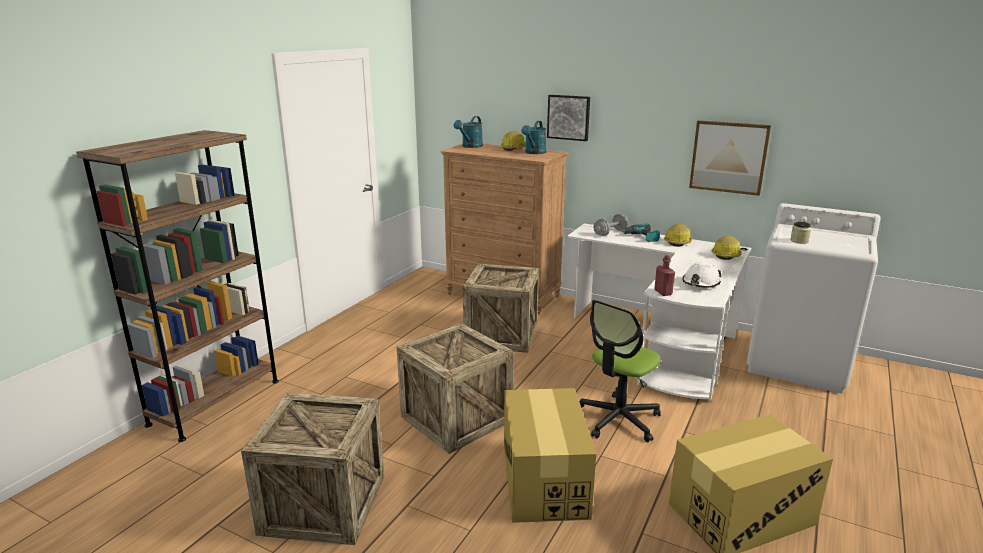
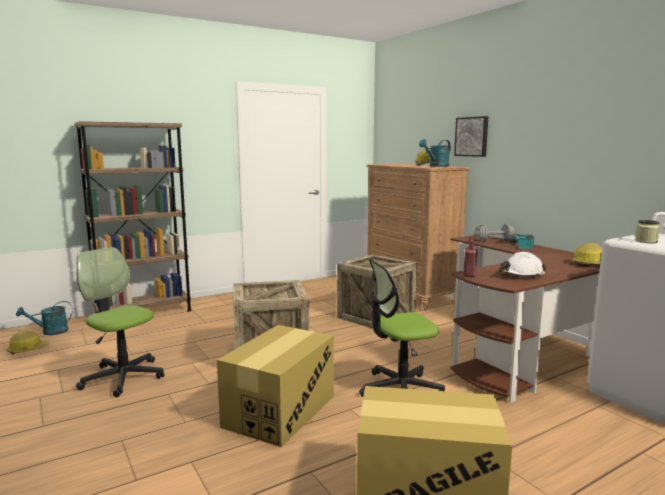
camera: 30 degrees right, 10 degrees down
(323, 504) = (123, 377): crate -> office chair
(470, 146) = (395, 164): turquoise watering can -> turquoise watering can (50, 332)
(664, 342) = (520, 350): white desk -> brown desk
(678, 242) = (552, 251): hard hat -> hard hat (28, 349)
(728, 157) = (608, 165): picture -> none

